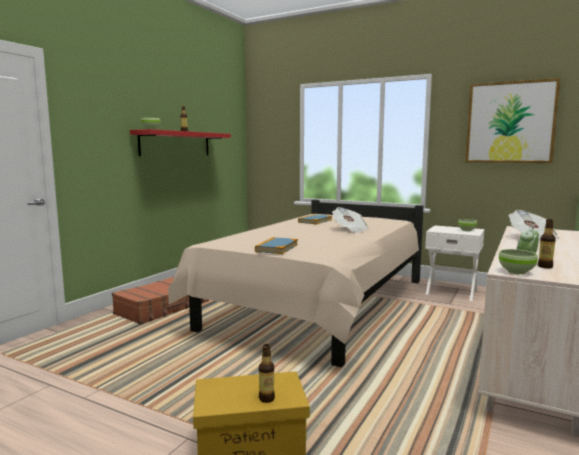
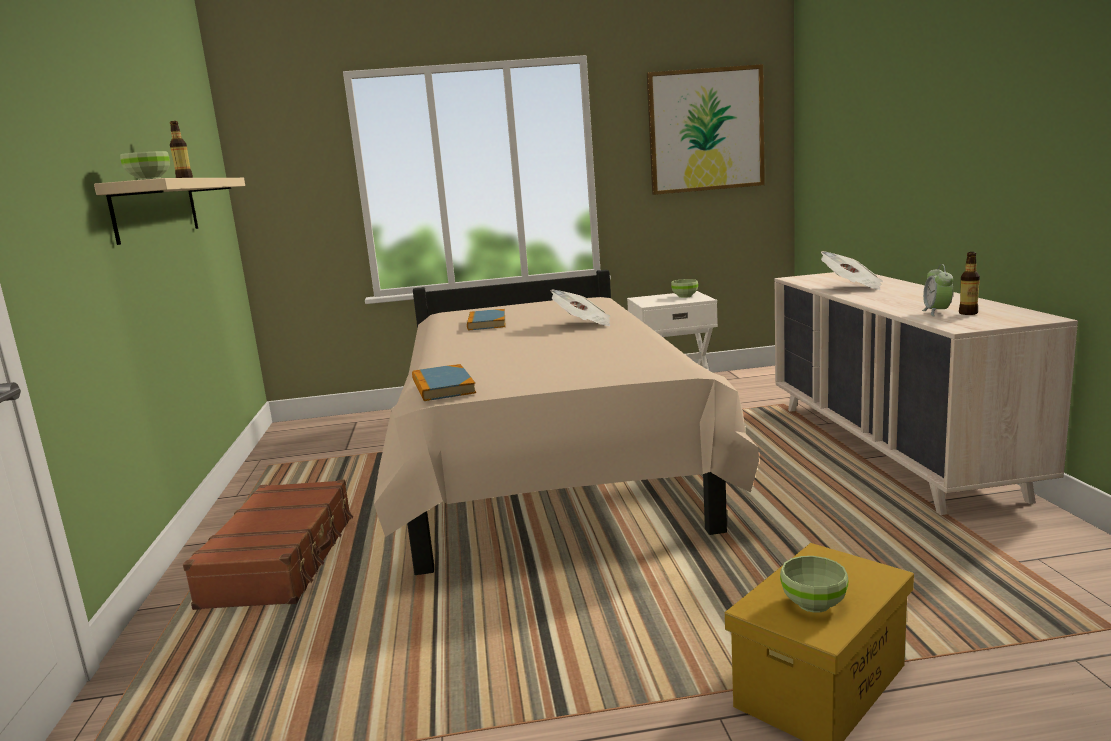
camera: 35 degrees left, 5 degrees up
(176, 144) = (157, 209): red shelf -> beige shelf
(266, 398) = (859, 588): bottle -> none
(277, 248) = (576, 373): book -> book (443, 386)
(516, 272) = (968, 325): green bowl -> green bowl (812, 603)

